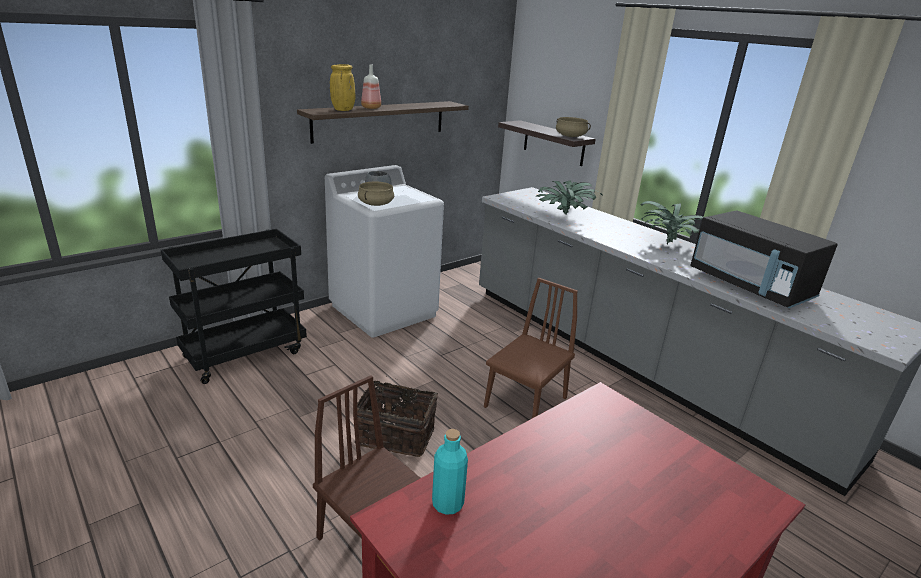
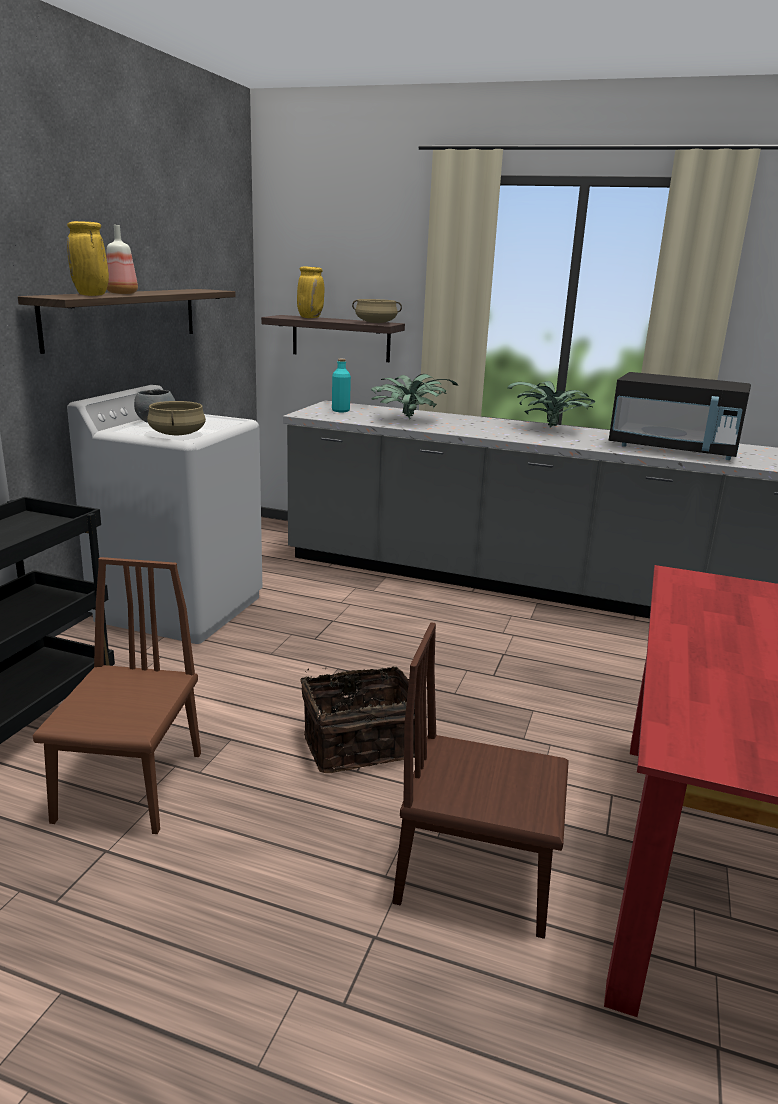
camera: 30 degrees left, 5 degrees down
(447, 504) = (707, 713): turquoise bottle -> turquoise bottle (340, 411)
(525, 402) = (468, 658): brown chair -> brown chair (130, 786)
(532, 126) = (310, 318): none -> yellow vase

